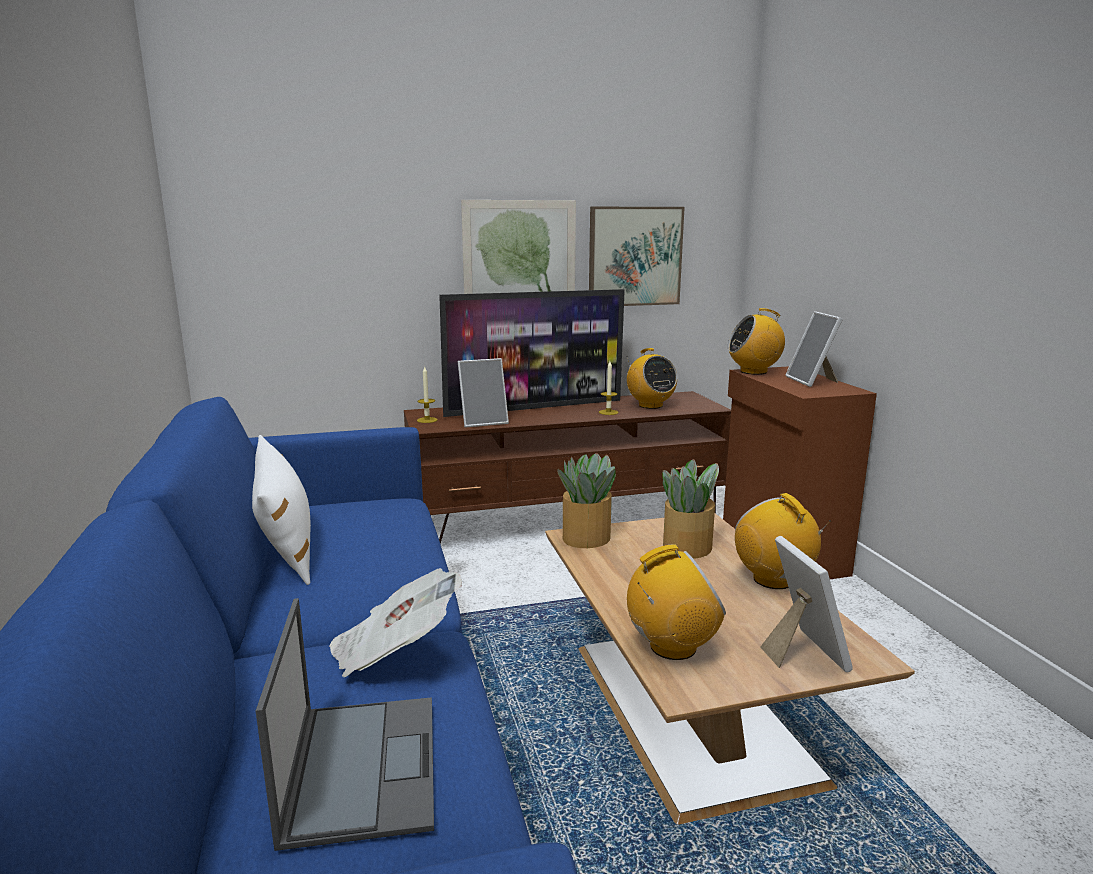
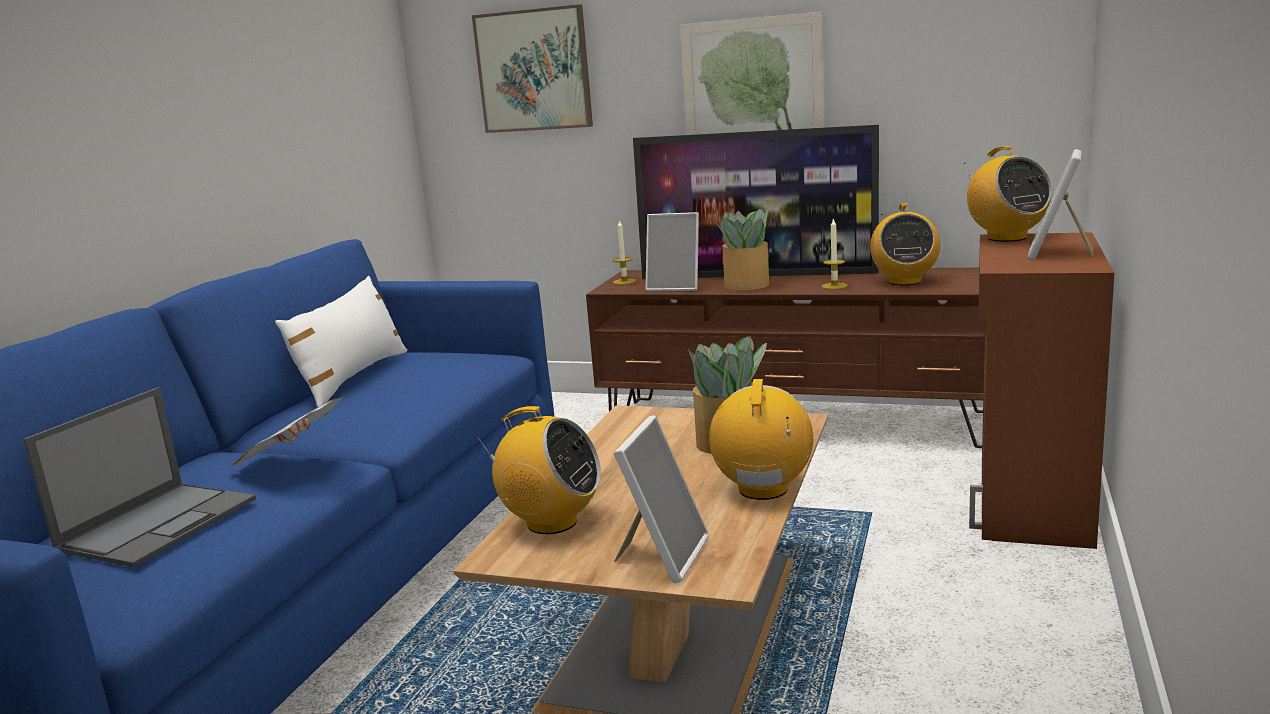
camera: 35 degrees right, 0 degrees up
(585, 538) = (639, 417): potted plant -> potted plant (745, 285)
(634, 256) = (909, 79): picture -> picture (534, 70)
(754, 371) = (1006, 238): radio -> radio turned 135 degrees counterclockwise

